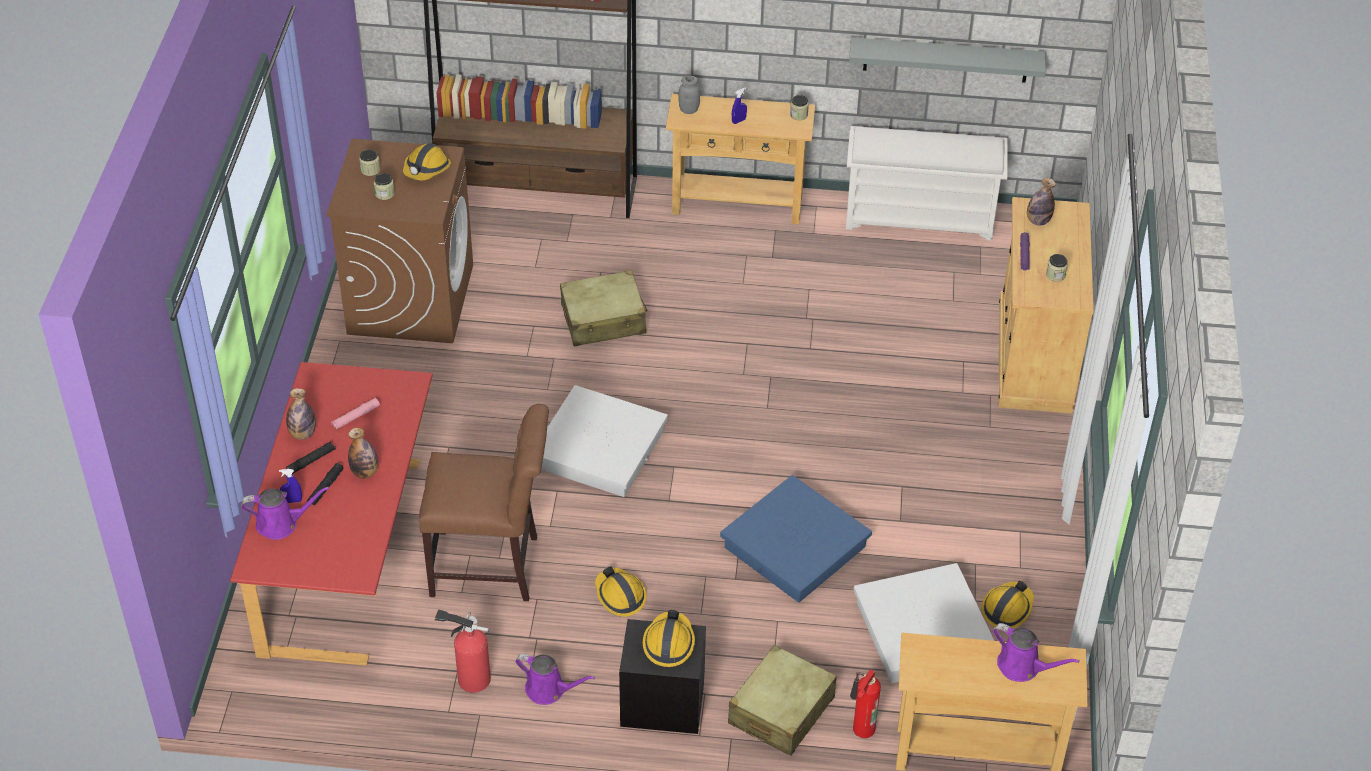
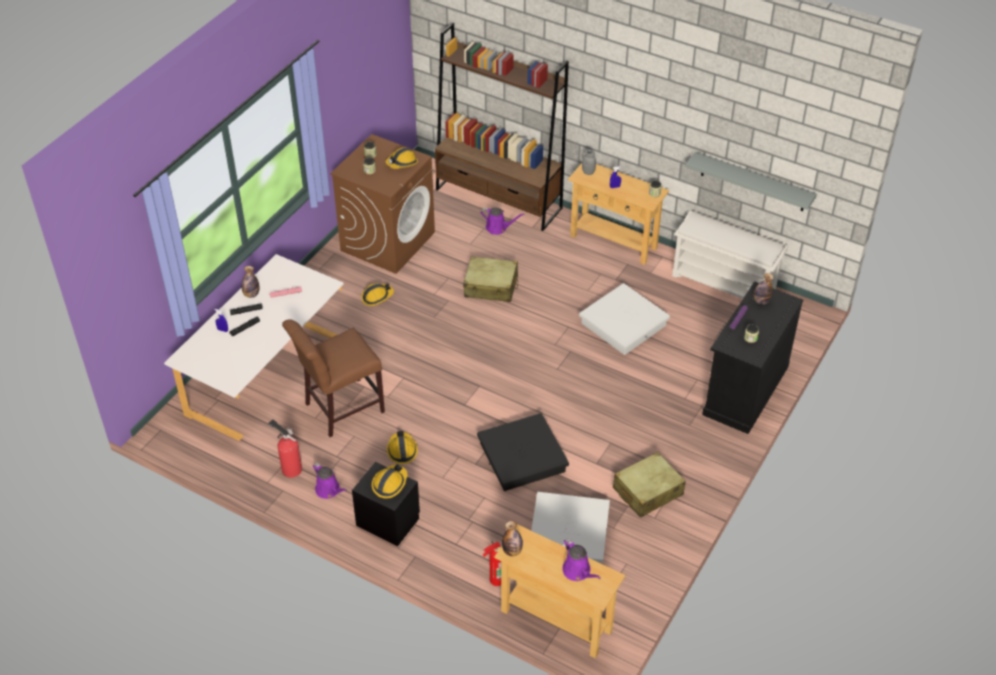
camera: 25 degrees right, 0 degrees up
(281, 524) = (209, 341): purple watering can -> purple watering can (498, 228)
(348, 556) = (266, 376): red desk -> white desk
(365, 472) = (271, 327): bottle -> bottle (512, 551)
(491, 567) = (340, 409): brown chair -> brown chair turned 120 degrees clockwise
(599, 450) = (442, 362): white storage box -> white storage box (623, 324)
(781, 711) = (454, 551): beige suitcase -> beige suitcase (647, 491)
(794, 546) = (522, 457): blue storage box -> black storage box
(1007, 609) = (630, 540): hard hat -> hard hat (377, 297)
(1034, 355) = (745, 390): beige cabinet -> black cabinet

